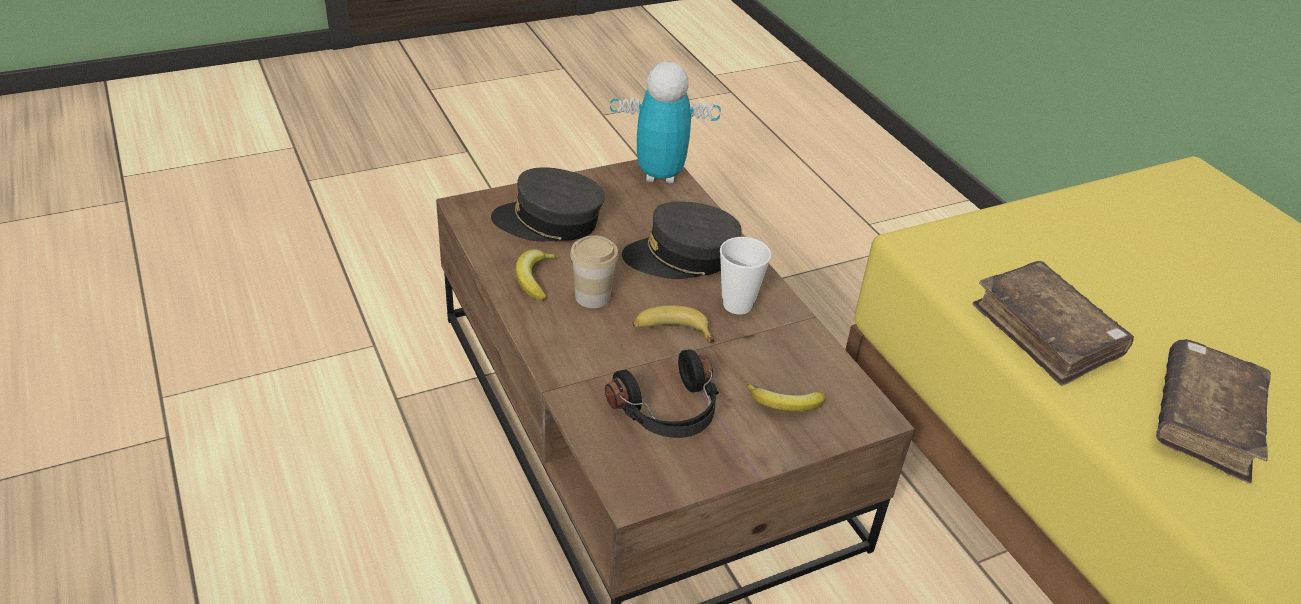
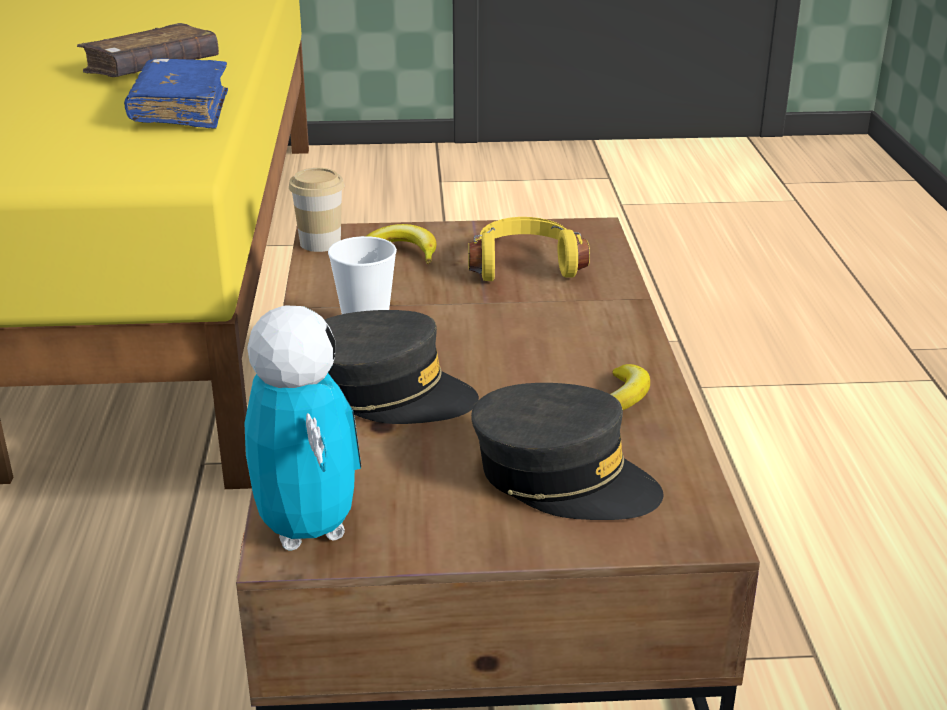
camera: 155 degrees left, 10 degrees down
(592, 297) = (547, 368): cup -> cup (320, 243)
(659, 175) = (307, 529): toy robot -> toy robot turned 135 degrees counterclockwise
(669, 412) = (524, 265): black headphones -> yellow headphones
(671, 331) = (471, 321): banana -> none
(1046, 334) = (181, 110): brown book -> blue book

